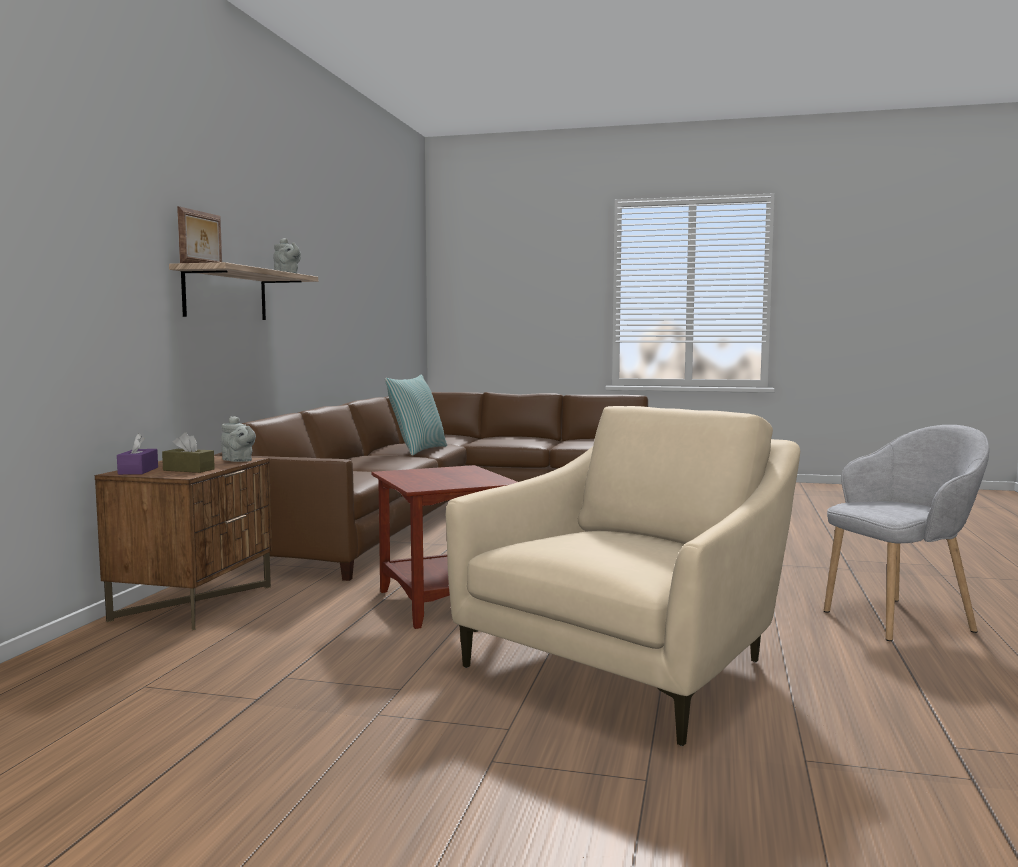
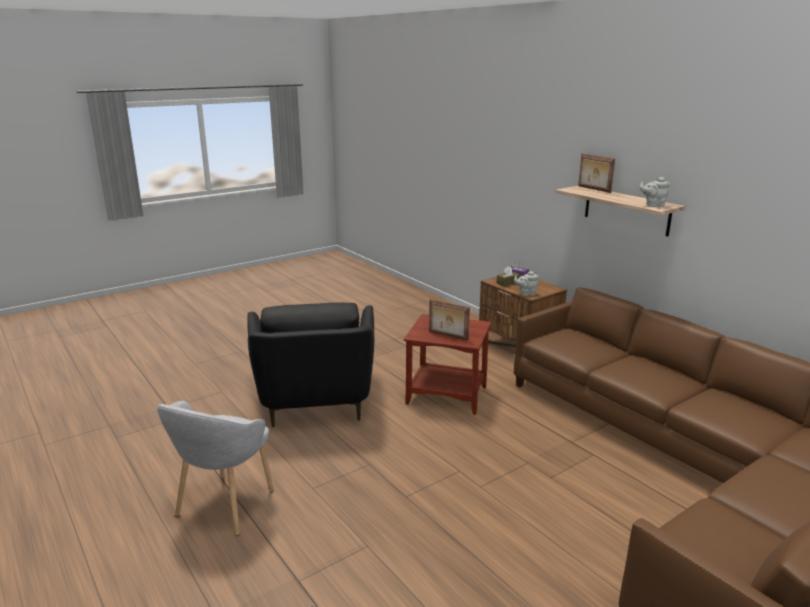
camera: 130 degrees right, 15 degrees up
(417, 450) = (706, 406): pillow -> none
(467, 474) = (448, 336): none -> picture frame
(633, 666) = (315, 401): beige armchair -> black armchair

